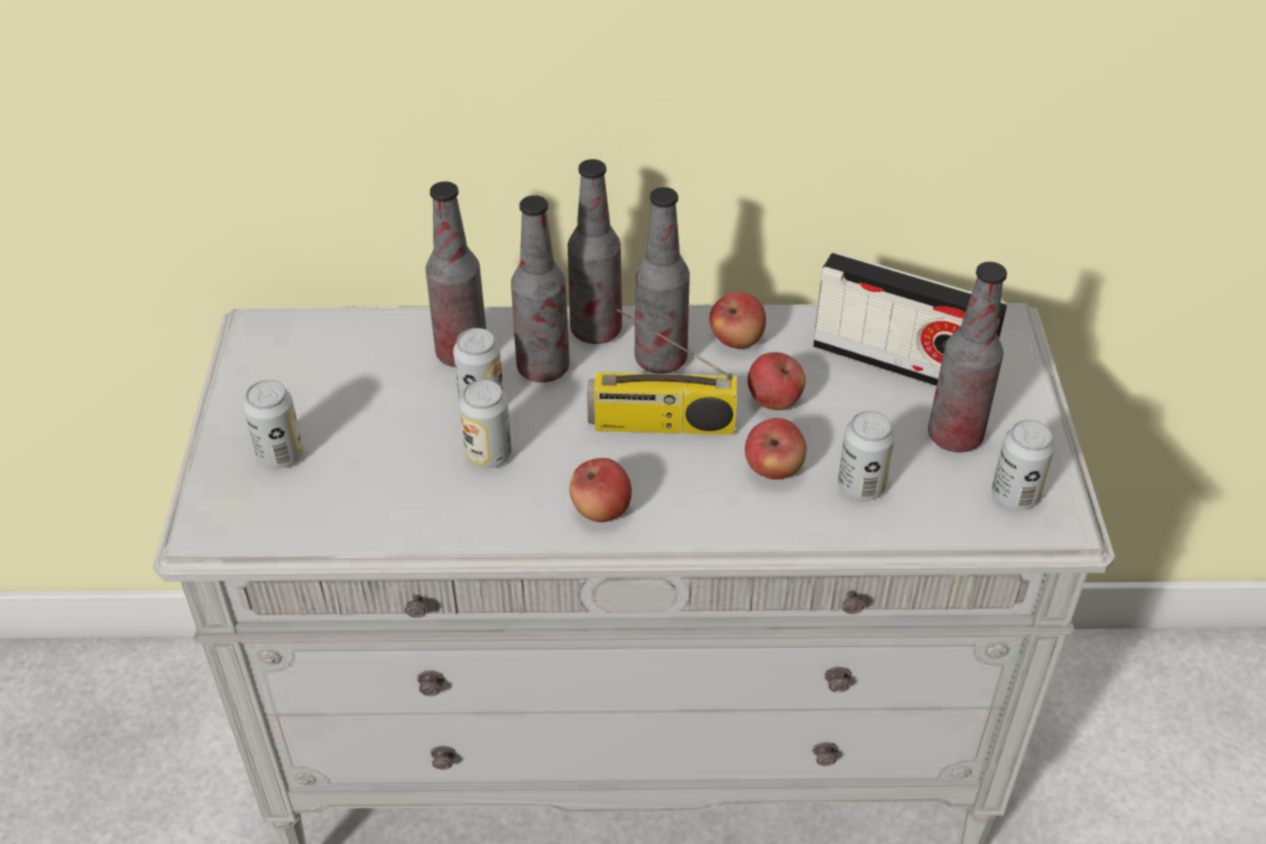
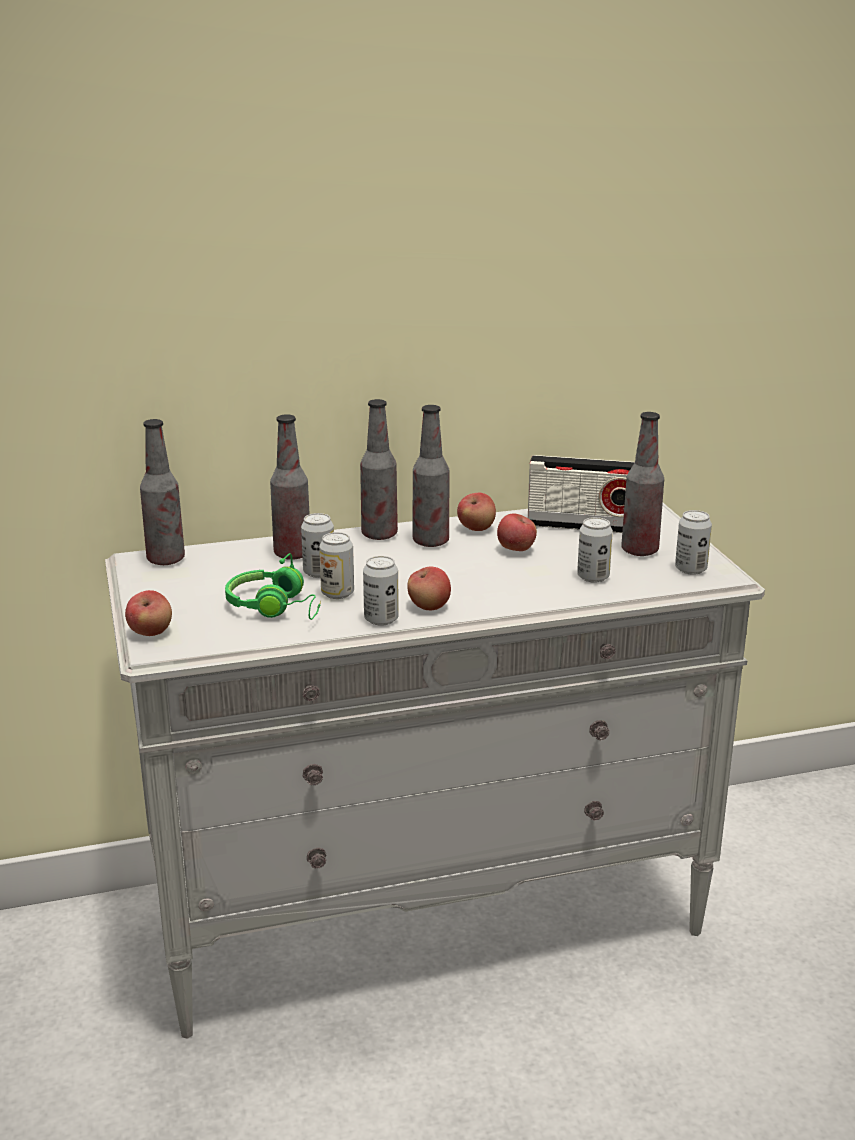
camera: 15 degrees left, 20 degrees down
(280, 455) = (188, 611): can -> can (381, 619)
(396, 470) = (276, 607): none -> green headphones
(543, 368) = (353, 554): bottle -> bottle (166, 560)
(661, 425) = (447, 568): radio -> none
(773, 469) = (533, 577): apple -> apple (150, 633)

